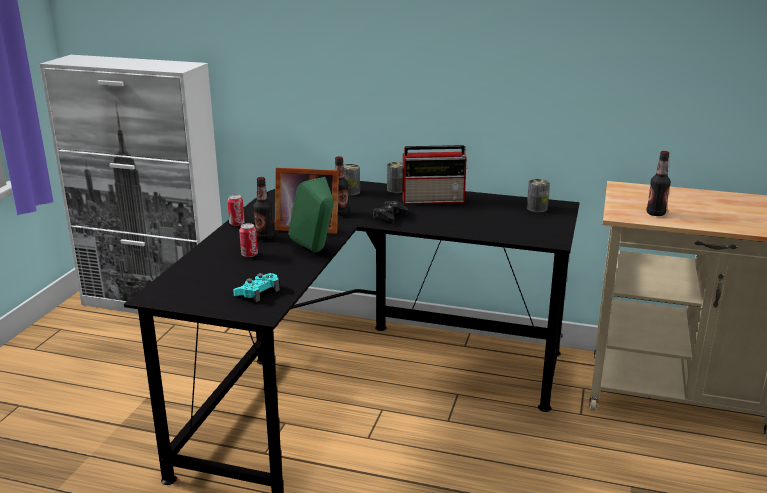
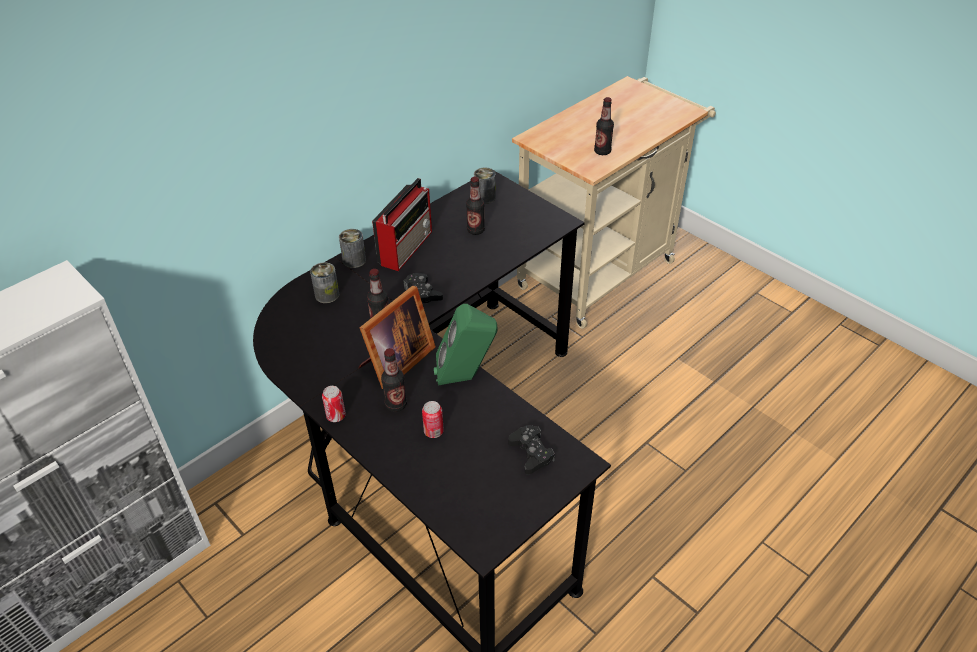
camera: 60 degrees left, 20 degrees up
(257, 292) = (531, 453): turquoise game controller -> black game controller
(489, 215) = (475, 230): none -> bottle

